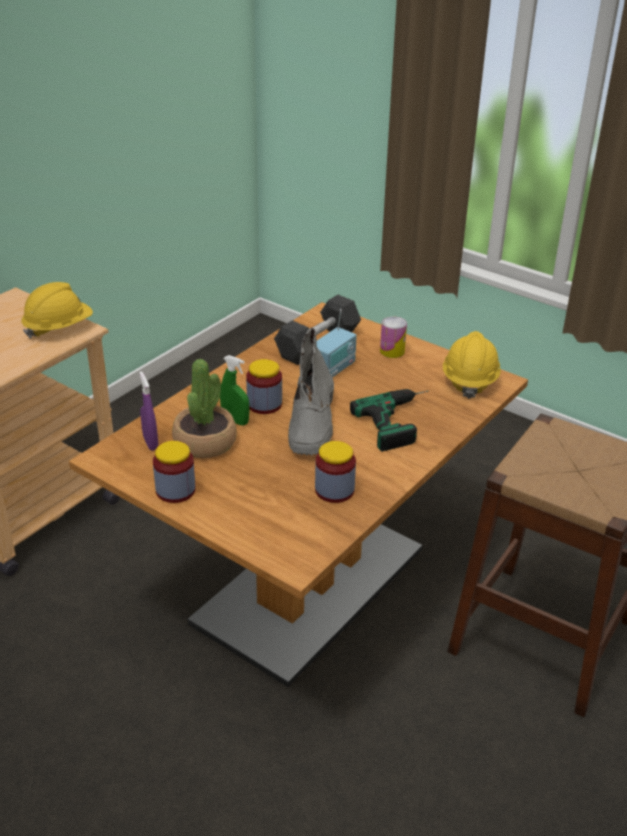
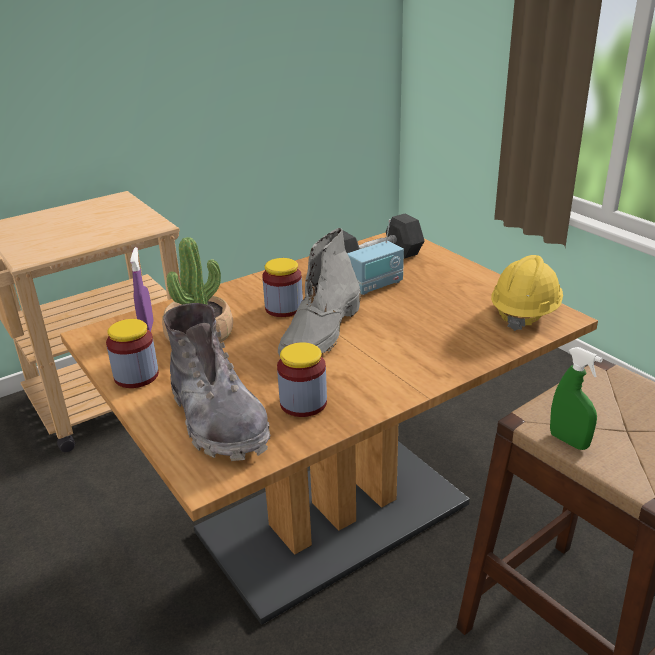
camera: 20 degrees right, 5 degrees down
(58, 328) = (136, 222): yellow hard hat -> none
(235, 421) = (244, 319): green spray bottle -> green spray bottle (568, 441)
(274, 516) = (218, 420): none -> grey boot
(392, 351) = (449, 276): can -> none
(402, 421) = (424, 343): power drill -> none

